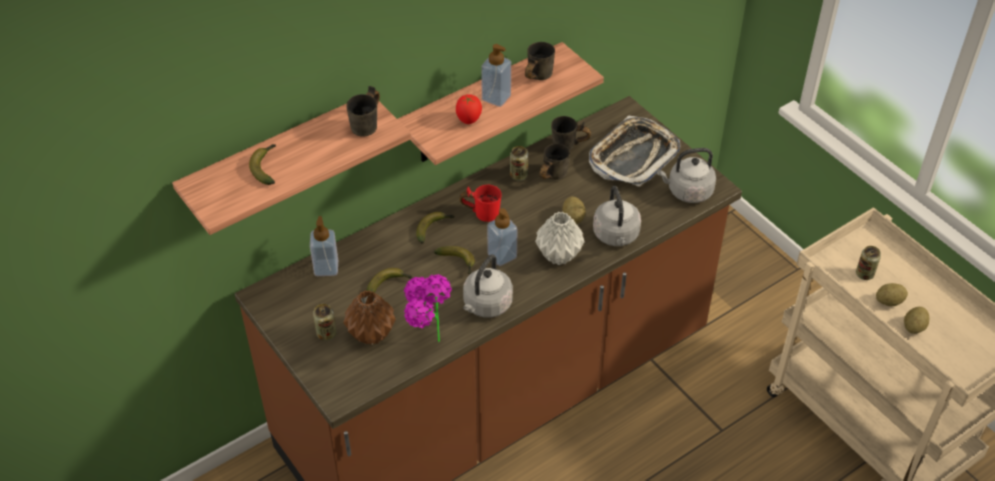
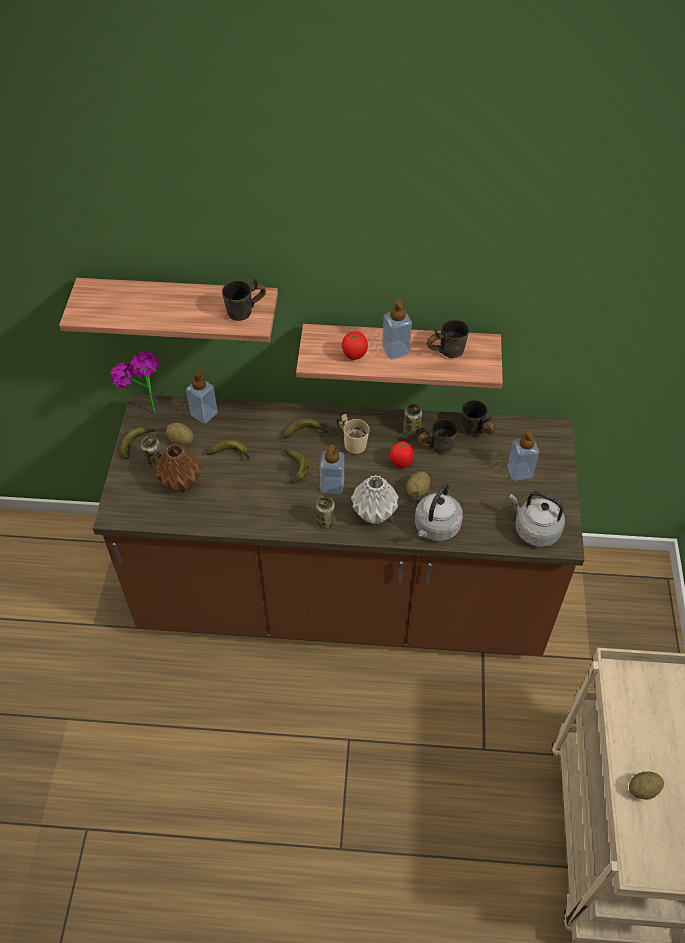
camera: 40 degrees right, 5 degrees up
(266, 167) = (143, 303): banana -> banana (137, 443)
(426, 343) = (210, 516): potted plant -> potted plant (146, 408)
(482, 212) = (353, 442): red mug -> beige mug
(486, 305) = (280, 516): grey kettle -> none
(538, 205) = (401, 463): none -> tomato
(633, 156) = (519, 471): tray -> soap dispenser
(864, 274) = (646, 709): can -> can (325, 522)
(889, 301) = (643, 749): potato -> potato (181, 440)

